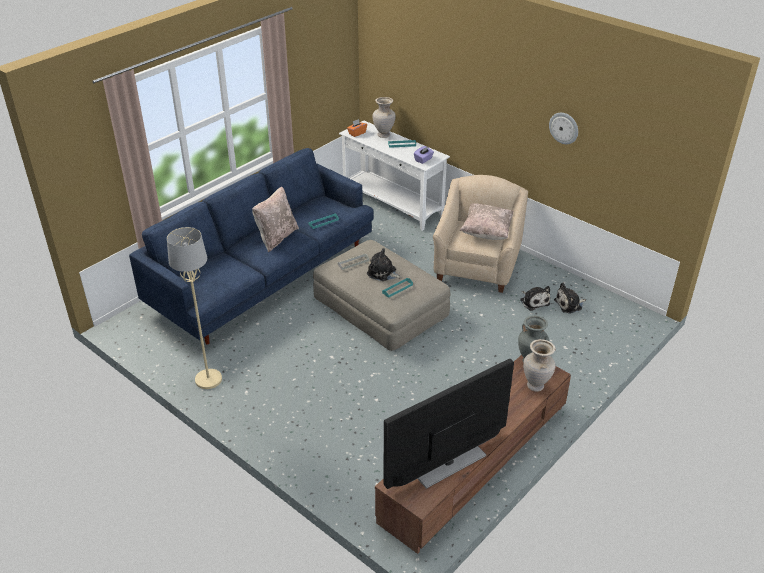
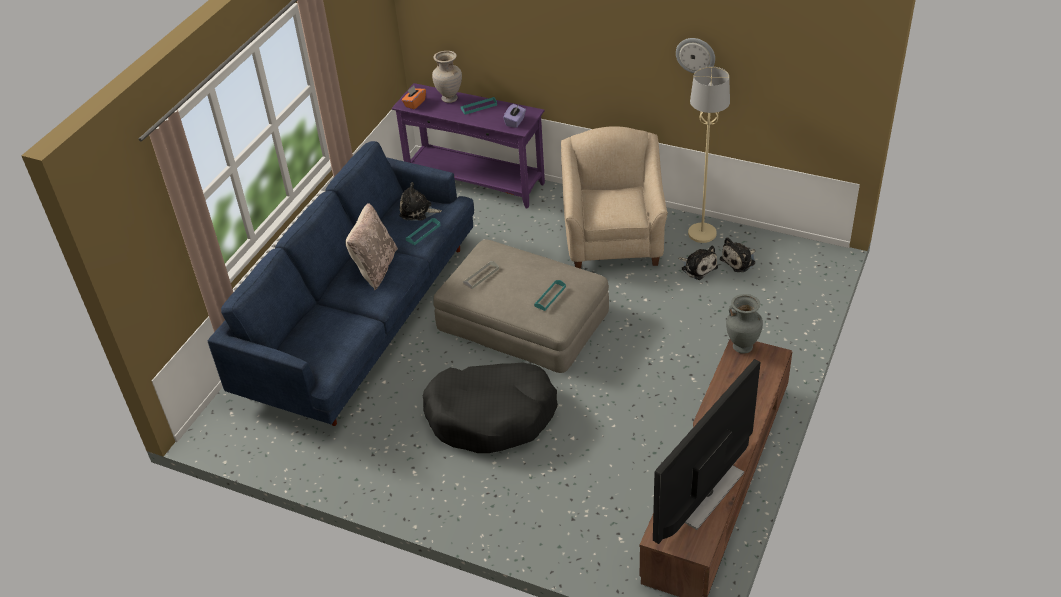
camera: 15 degrees left, 5 degrees up
(208, 380) = (360, 470): beige floor lamp -> beige floor lamp (702, 233)
(323, 367) = (491, 416): none -> black dog bed
(383, 273) = (523, 281): plush toy -> plush toy (418, 211)
(393, 204) = (476, 181): white console table -> purple console table
(487, 232) = (624, 198): beige pillow -> none
(536, 386) = (761, 375): beige vase -> none

